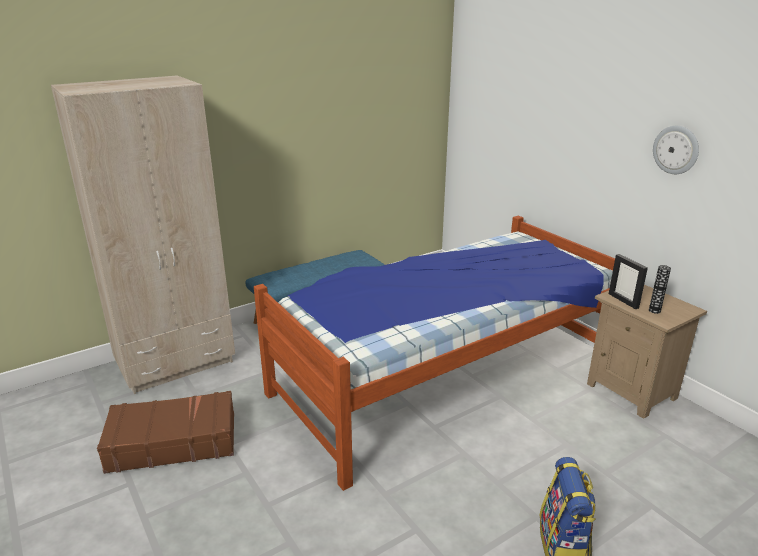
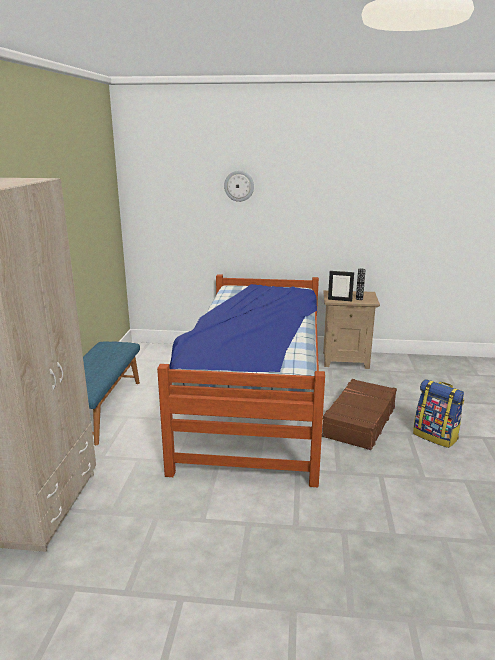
camera: 50 degrees left, 5 degrees down
(172, 442) = (157, 550): brown suitcase -> brown suitcase (358, 422)
(676, 149) = (335, 199): wall clock -> wall clock (239, 186)

